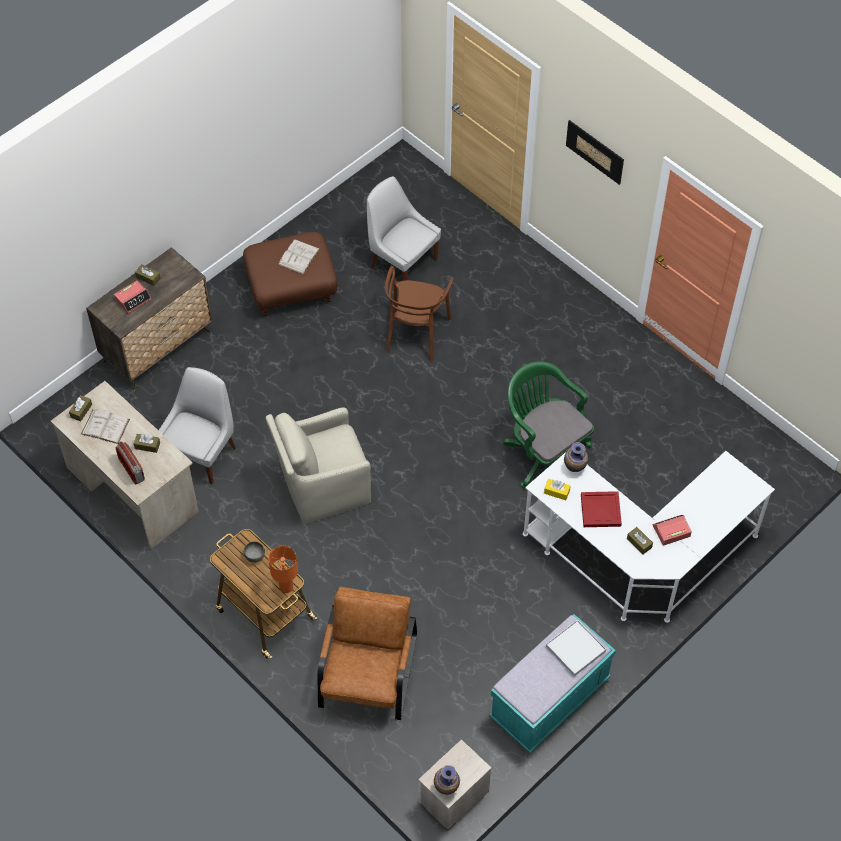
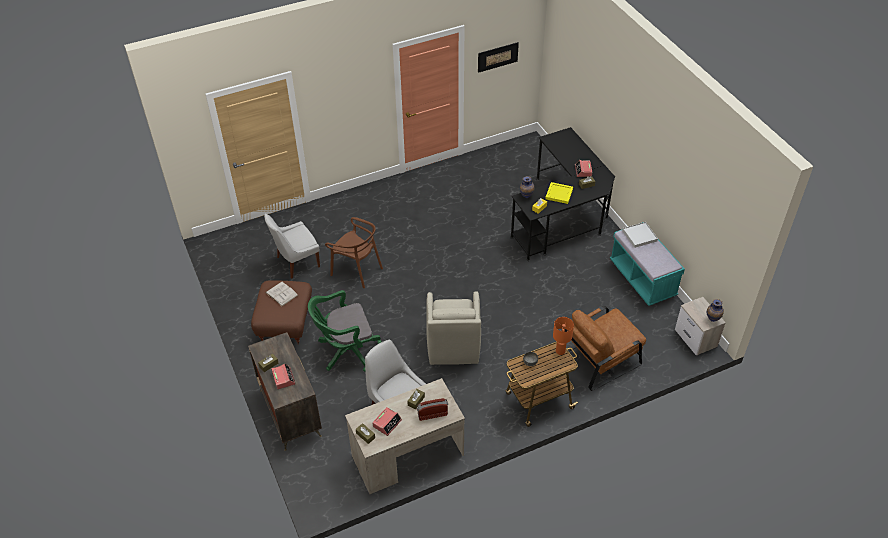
camera: 70 degrees left, 10 degrees down
(105, 426) = (387, 423): white book -> alarm clock
(368, 673) = (600, 358): brown armchair -> brown armchair turned 60 degrees counterclockwise
(544, 453) = (475, 236): green office chair -> green office chair (346, 351)
(595, 151) = (345, 90): picture -> picture (497, 57)
(601, 511) = (559, 194): red tray -> yellow tray
(641, 558) = (563, 216): white desk -> black desk

